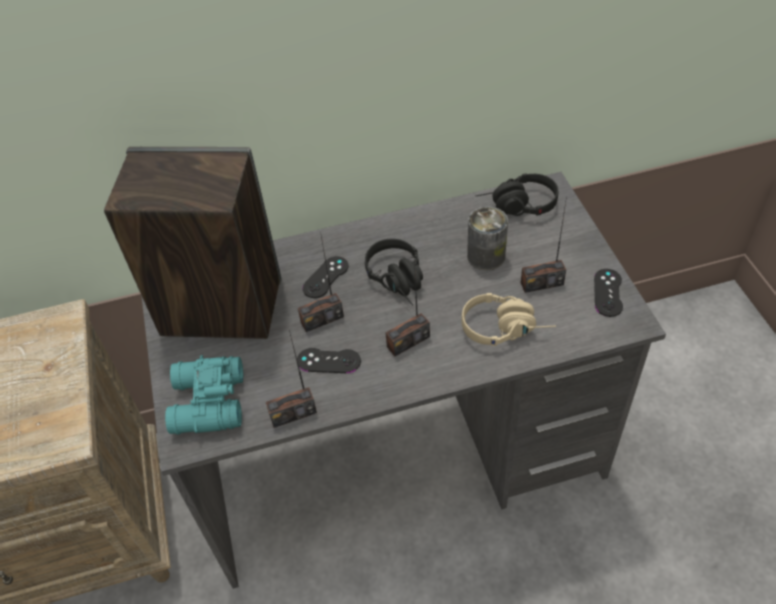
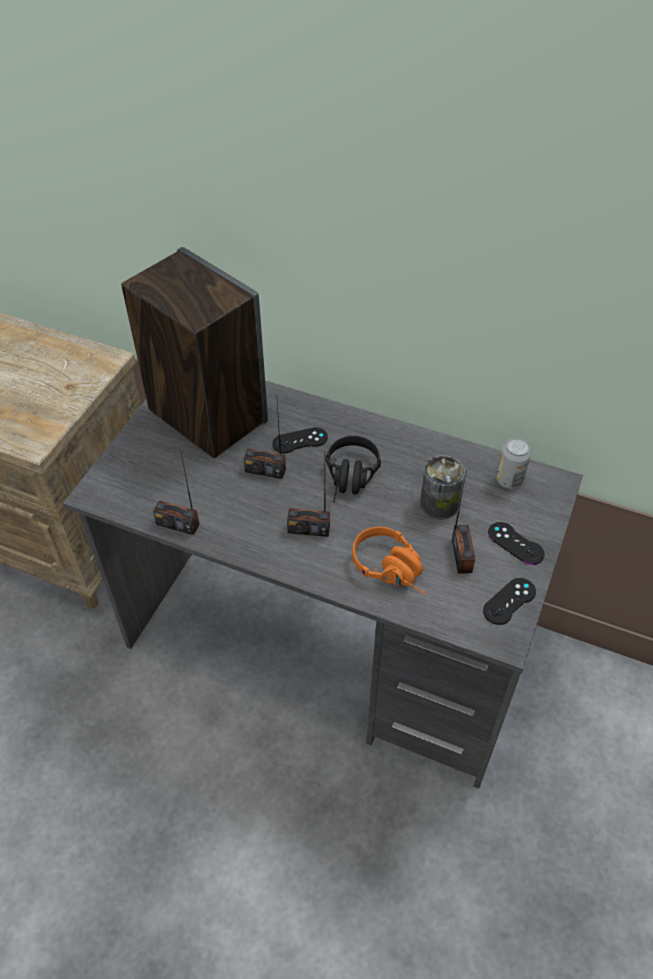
camera: 35 degrees right, 0 degrees up
(206, 404) = (131, 477): turquoise binoculars -> none
(328, 361) = (239, 504): black game controller -> black game controller (515, 543)
(506, 328) = (394, 570): beige headphones -> orange headphones
(516, 206) = (509, 480): black headphones -> can
(541, 283) = (461, 556): radio -> radio turned 120 degrees counterclockwise

